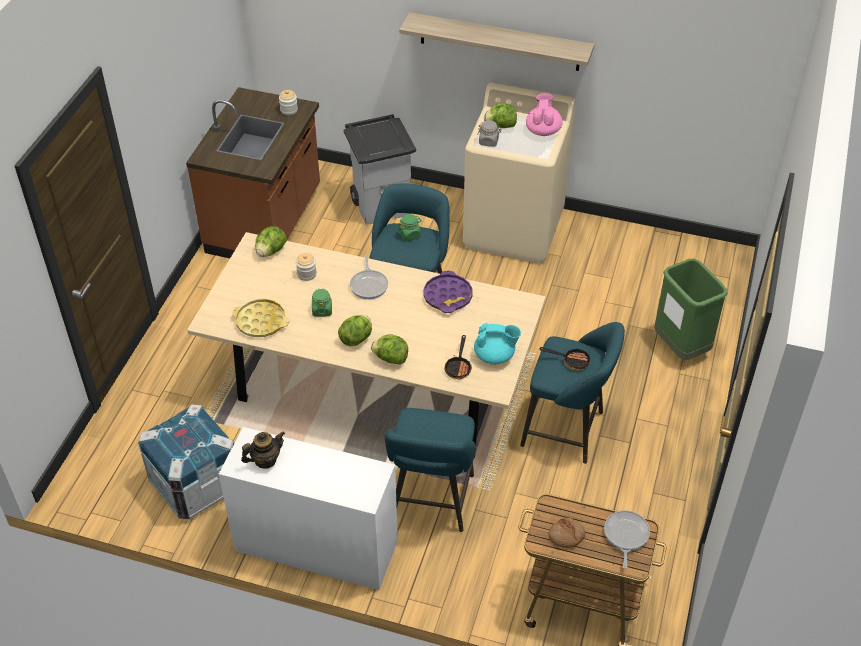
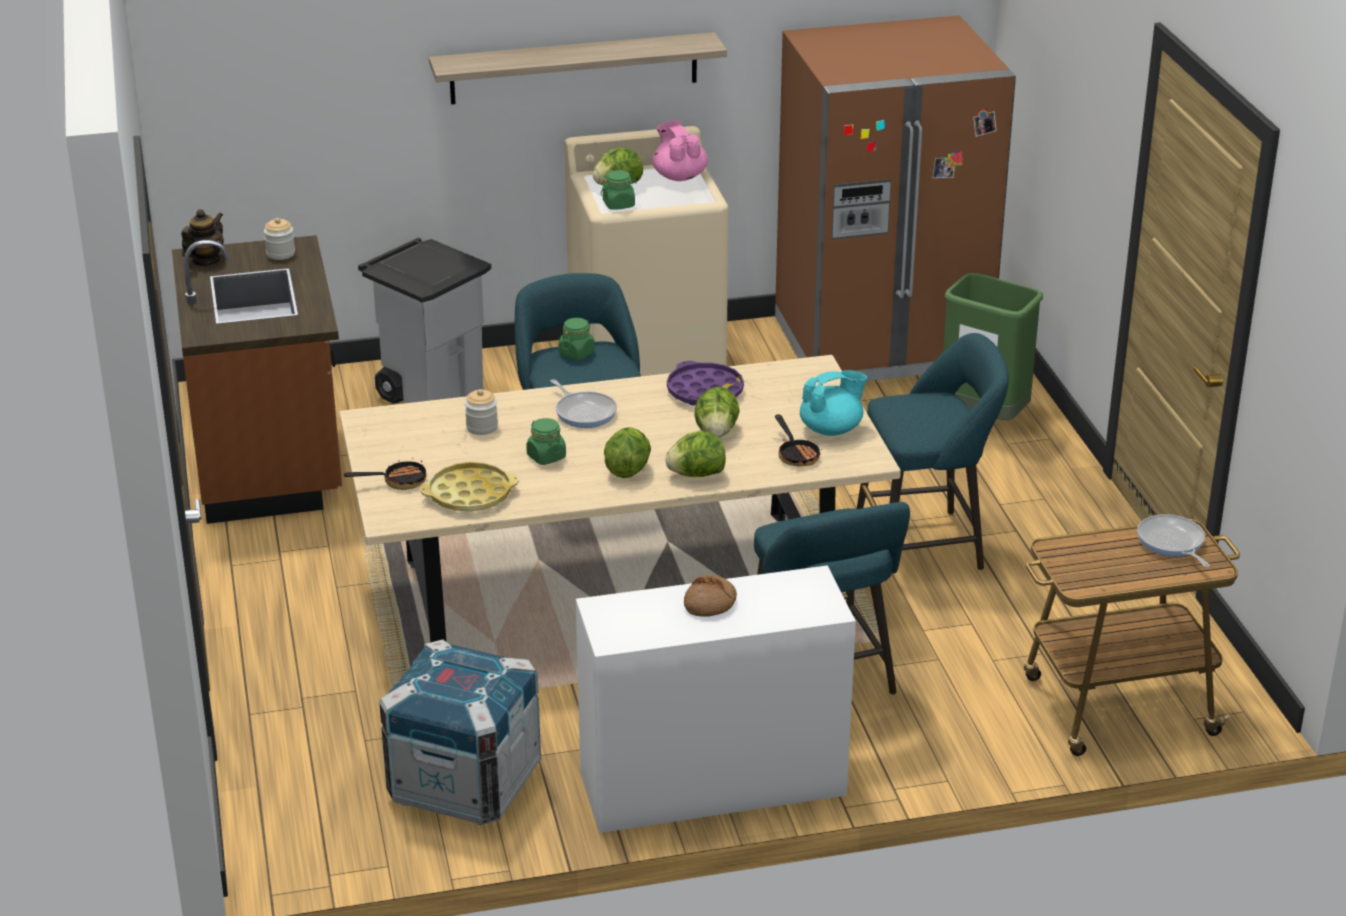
camera: 30 degrees left, 15 degrees down
(265, 460) = (647, 620): teapot -> teapot (205, 260)
(271, 251) = (401, 419): lettuce -> lettuce (716, 432)
(488, 141) = (619, 204): grey jar -> green jar
(566, 536) = (1103, 569): bread -> bread (710, 604)
(571, 361) = (926, 411): frying pan -> frying pan (398, 481)
(663, 265) = (881, 344): none -> brown fridge

